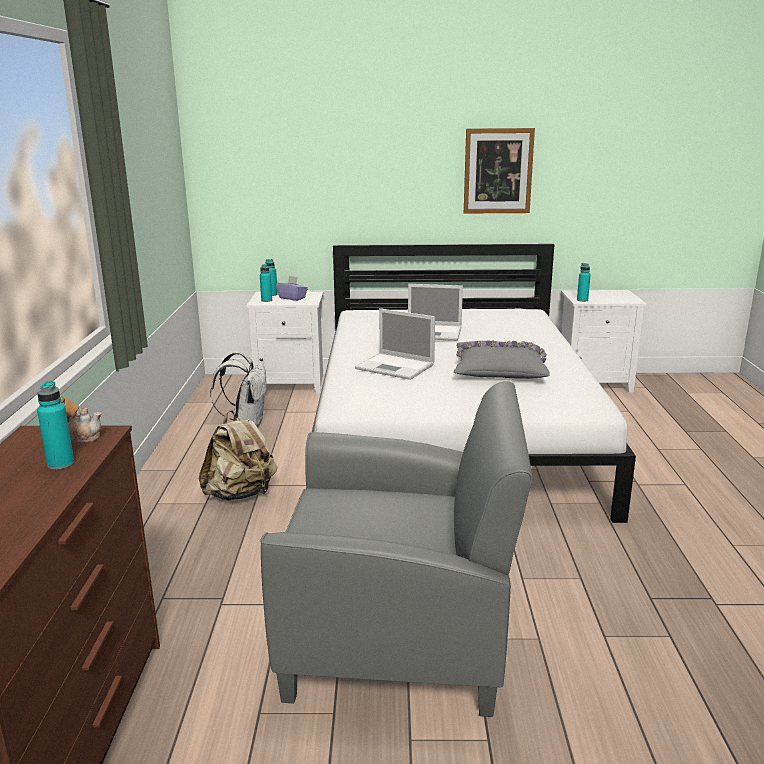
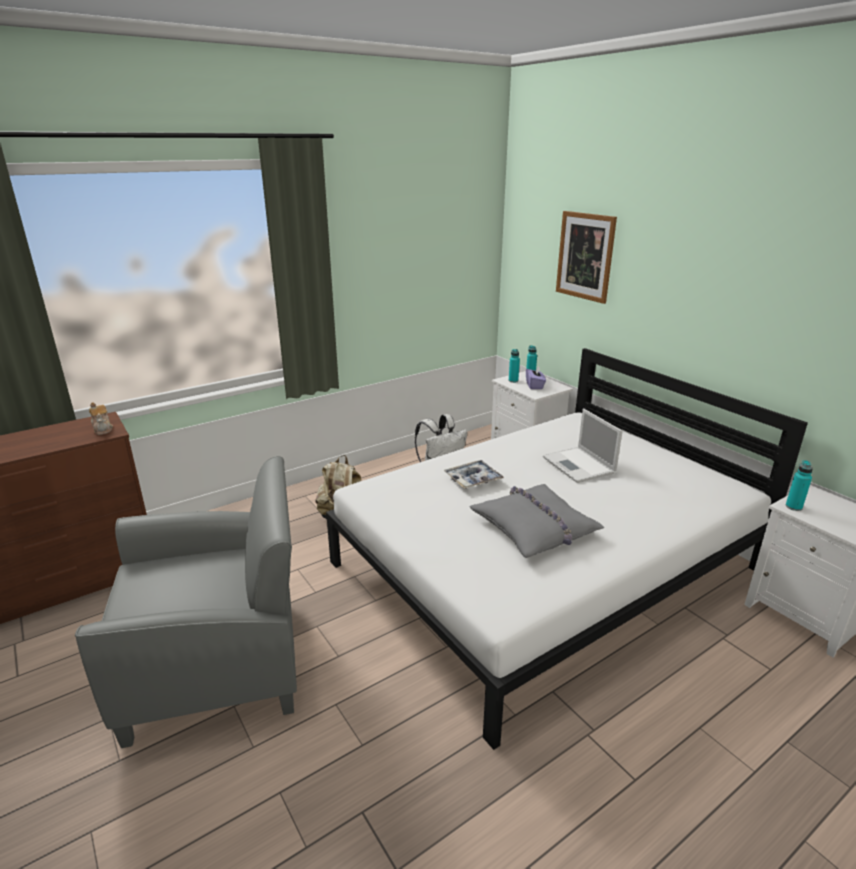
camera: 55 degrees right, 5 degrees up
(61, 464) = (64, 439): turquoise bottle -> none
(396, 367) = (473, 479): laptop -> tray
(399, 635) = (218, 664): grey armchair -> grey armchair turned 75 degrees counterclockwise
(498, 171) = (758, 313): picture -> picture (585, 256)

